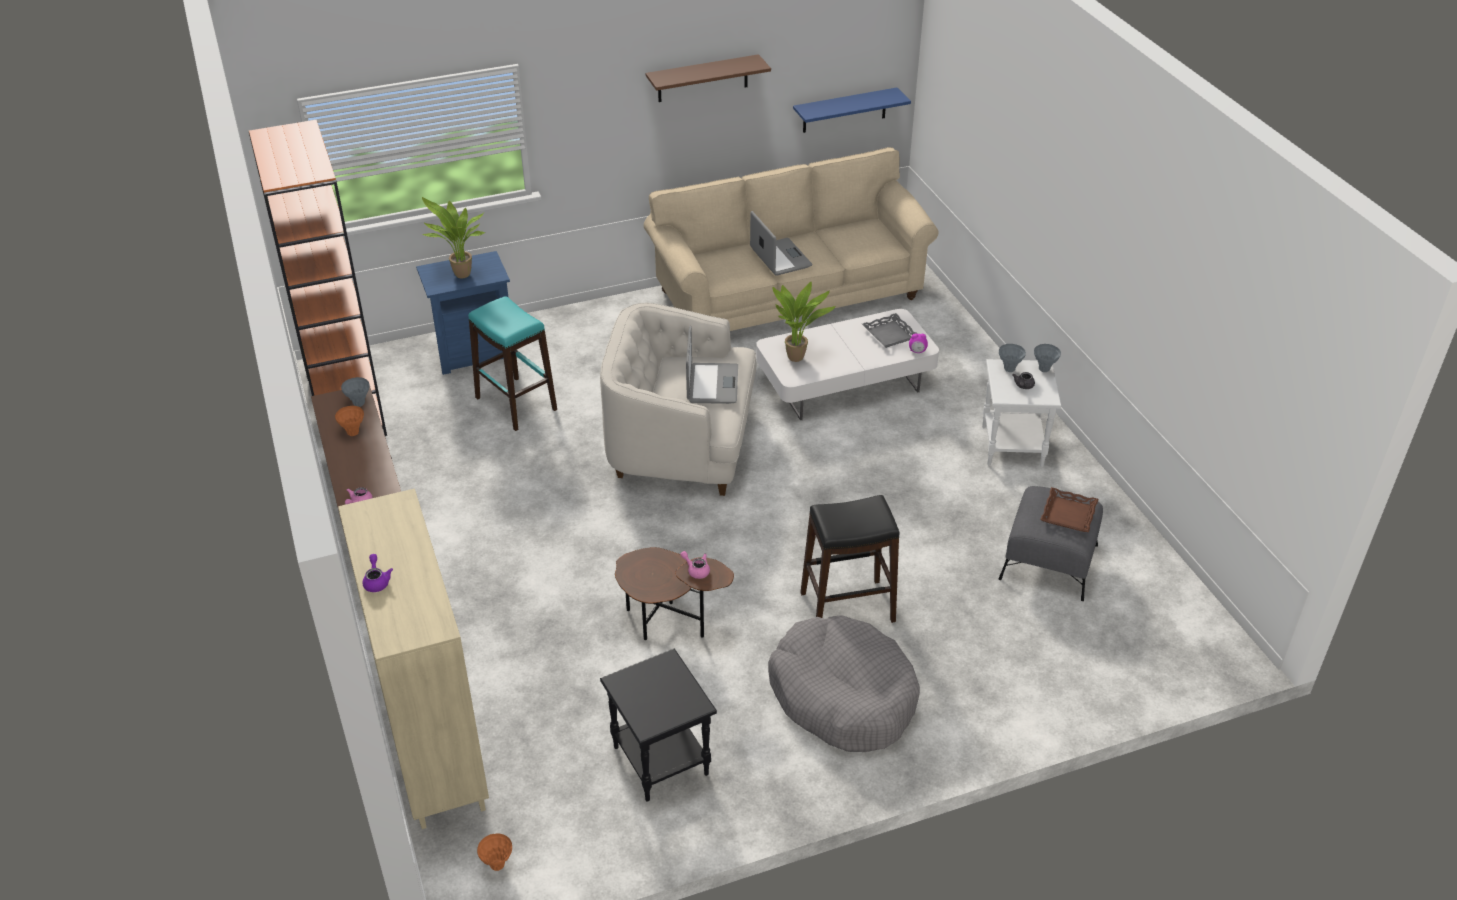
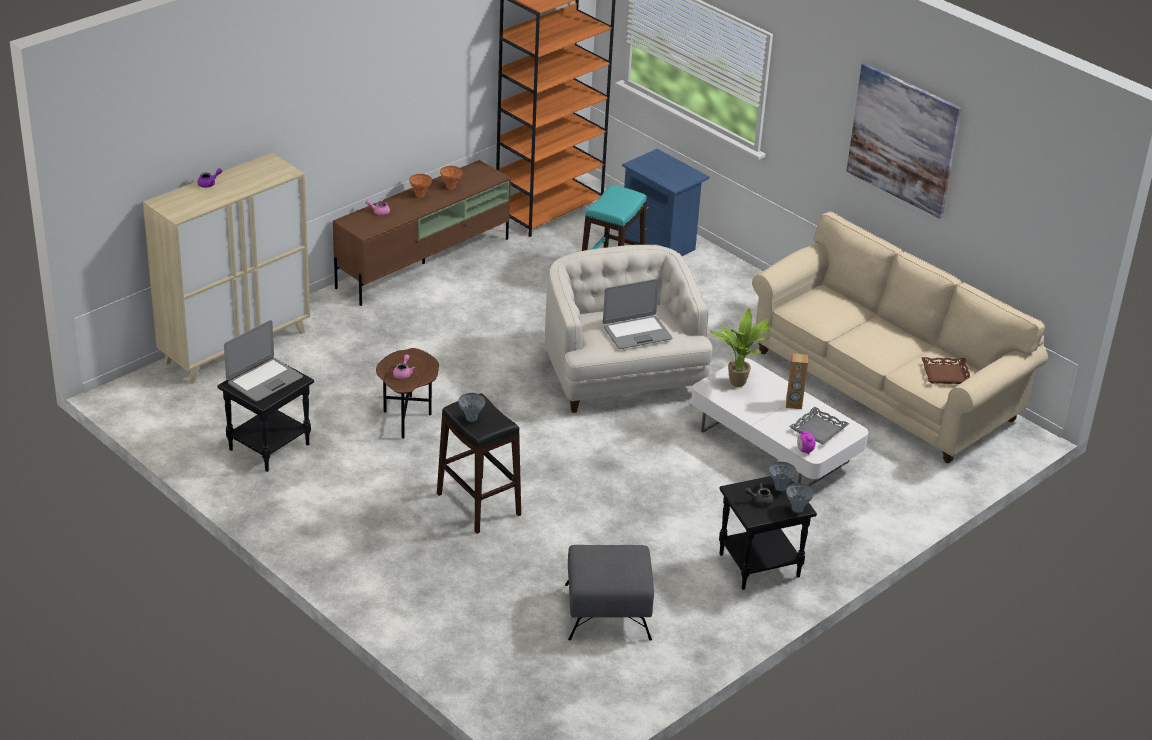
camera: 65 degrees right, 5 degrees down
(359, 404) = (484, 180): grey vase -> grey vase (471, 419)
(460, 276) = (660, 170): potted plant -> none
(497, 865) = (149, 401): orange vase -> orange vase (420, 195)
(702, 78) = (903, 140): brown shelf -> picture
(780, 258) = (862, 332): laptop -> laptop (264, 380)
(843, 696) = (378, 521): grey dog bed -> none
(844, 110) = (1021, 258): blue shelf -> none
(845, 336) = (793, 404): none -> brown speaker
(1013, 447) = (759, 566): white side table -> black side table
(1068, 514) = (615, 568): brown tray -> brown tray (946, 374)

